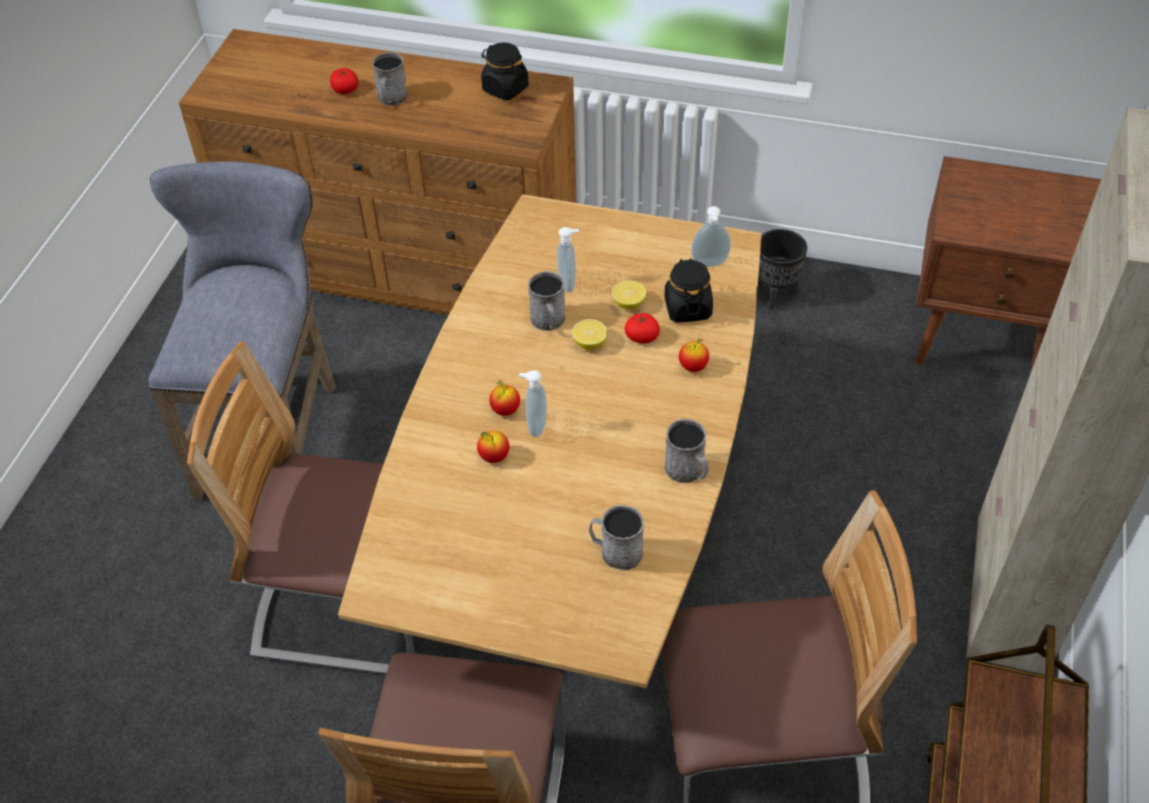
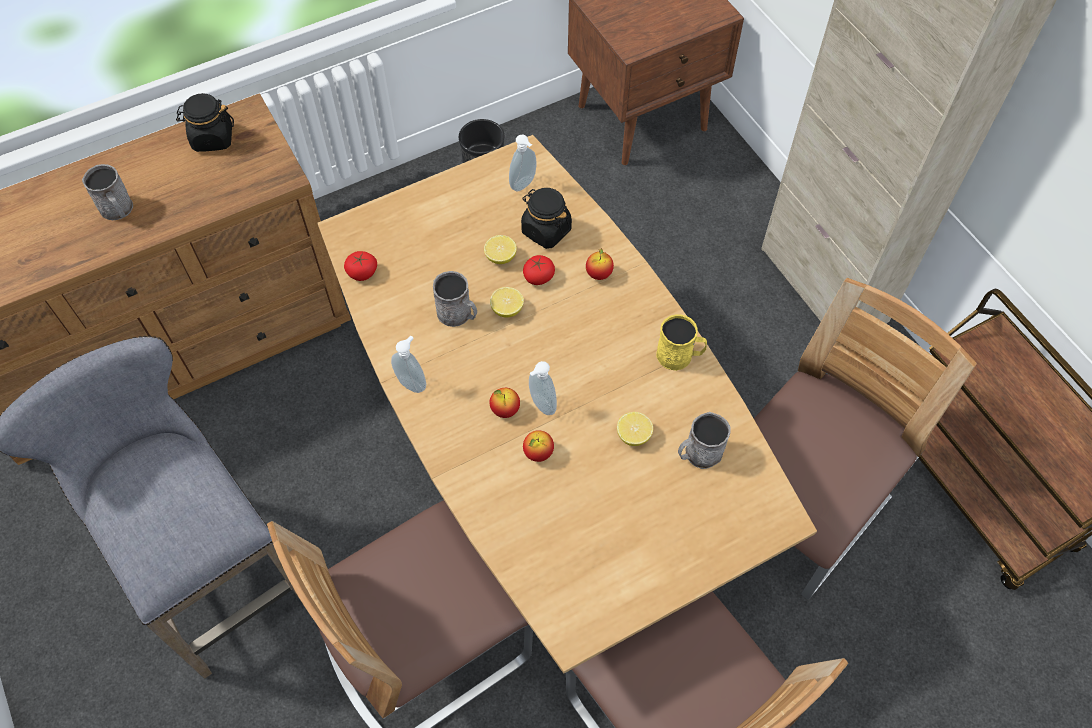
camera: 45 degrees left, 10 degrees up
(345, 89) = (62, 228): tomato -> tomato (362, 272)
(569, 283) = (438, 272): soap dispenser -> soap dispenser (412, 382)
(580, 499) = (633, 435): none -> lemon
(688, 471) = (679, 356): grey mug -> yellow mug

